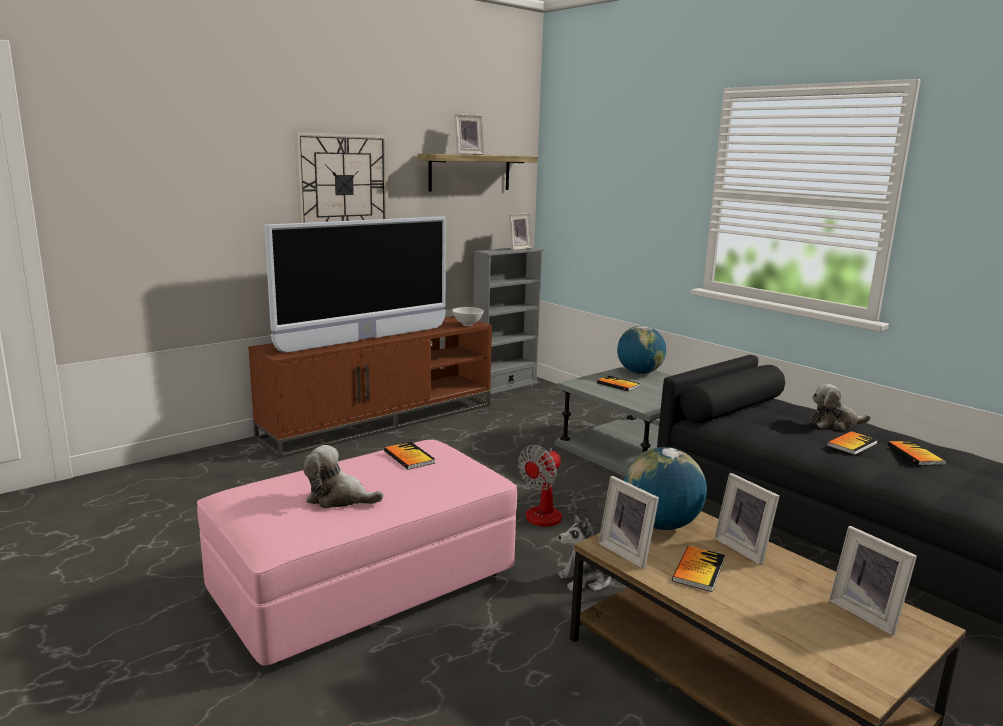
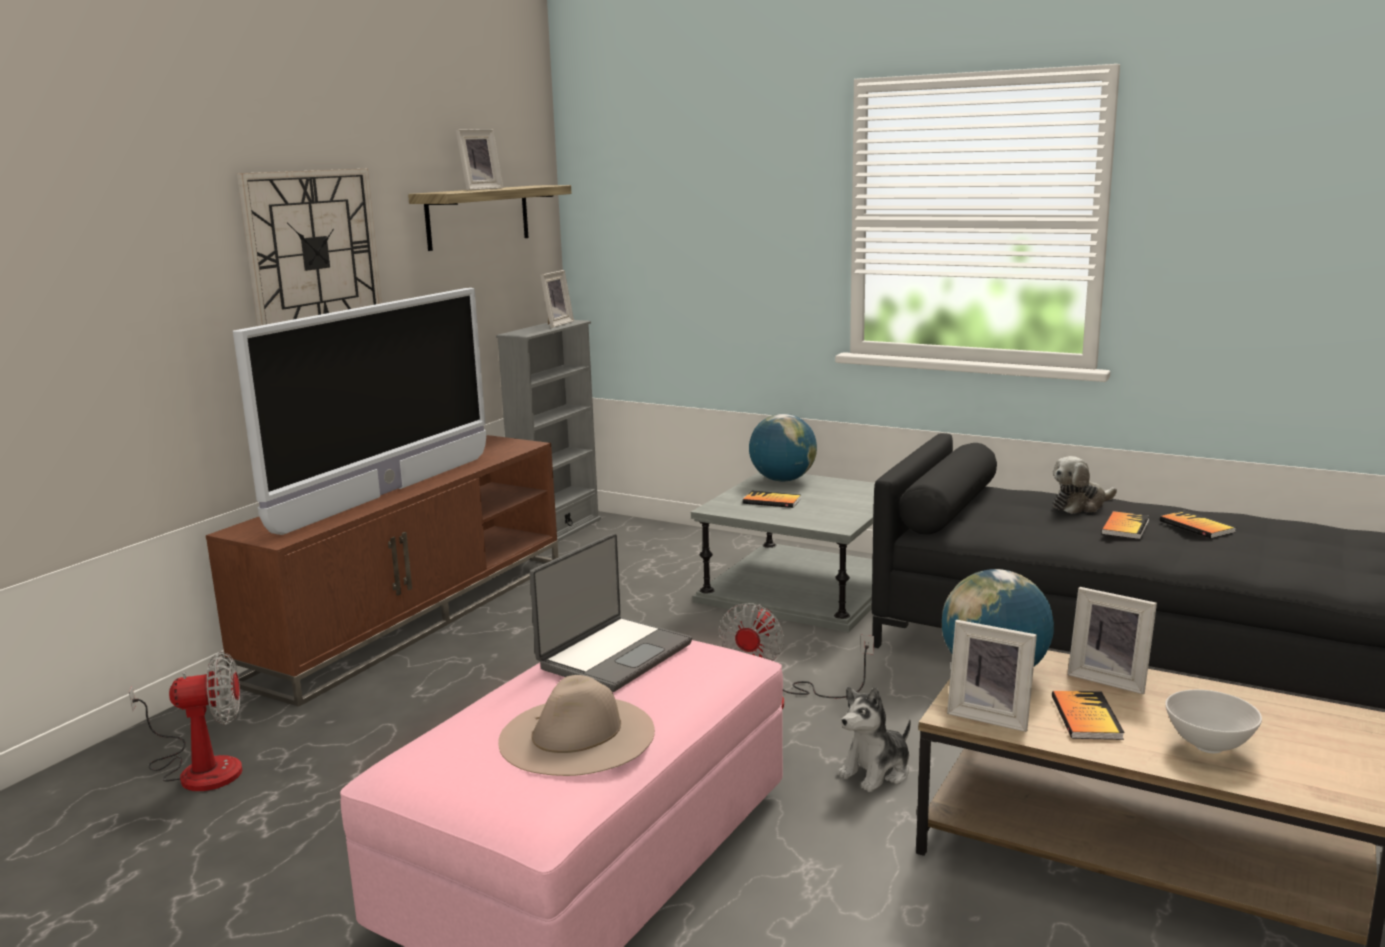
camera: 20 degrees left, 0 degrees up
(205, 480) = (199, 768): none -> fan
(339, 498) = (577, 735): plush toy -> beige hat
(409, 457) = (613, 655): book -> laptop
(467, 324) = (516, 447): white bowl -> white bowl (1208, 747)
(867, 613) = (1292, 720): picture frame -> none

